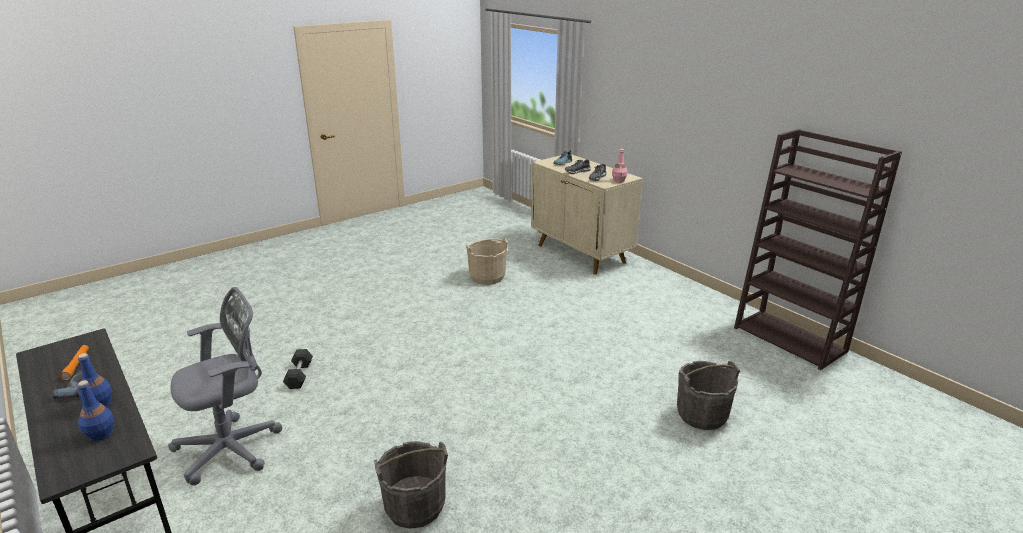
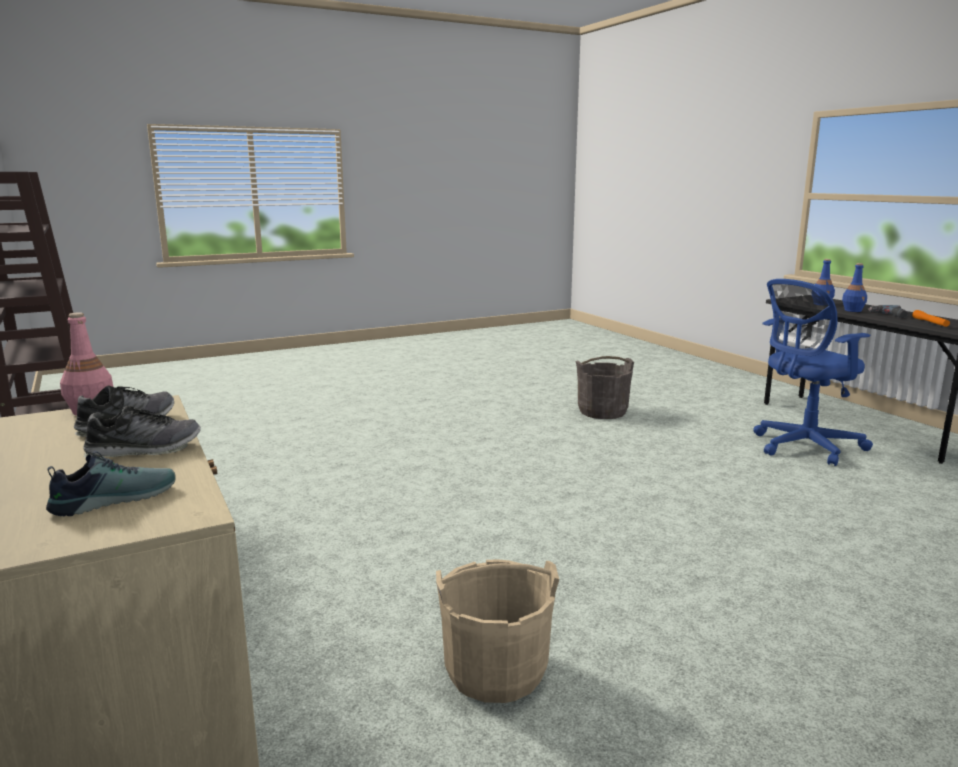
camera: 170 degrees left, 10 degrees down
(233, 448) = (803, 447): grey office chair -> blue office chair
(299, 375) = (801, 498): grey dumbbell -> none
(702, 415) = (307, 435): grey bucket -> none

